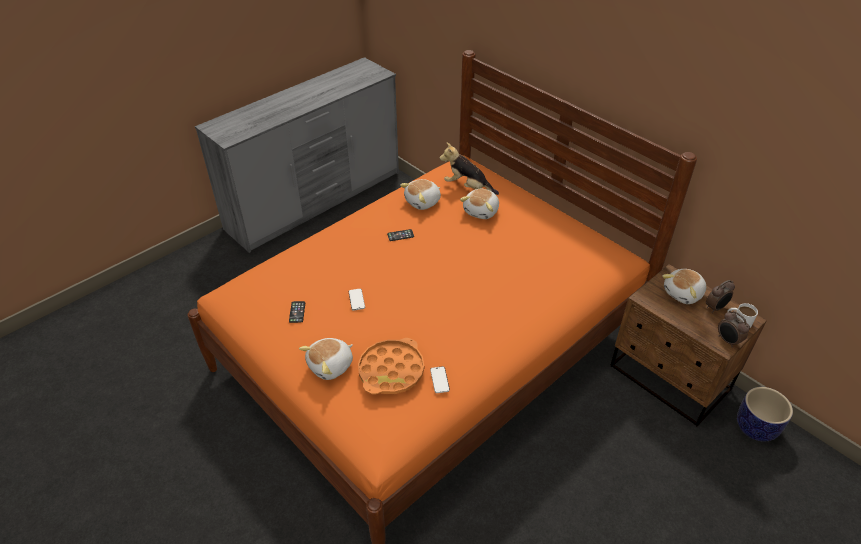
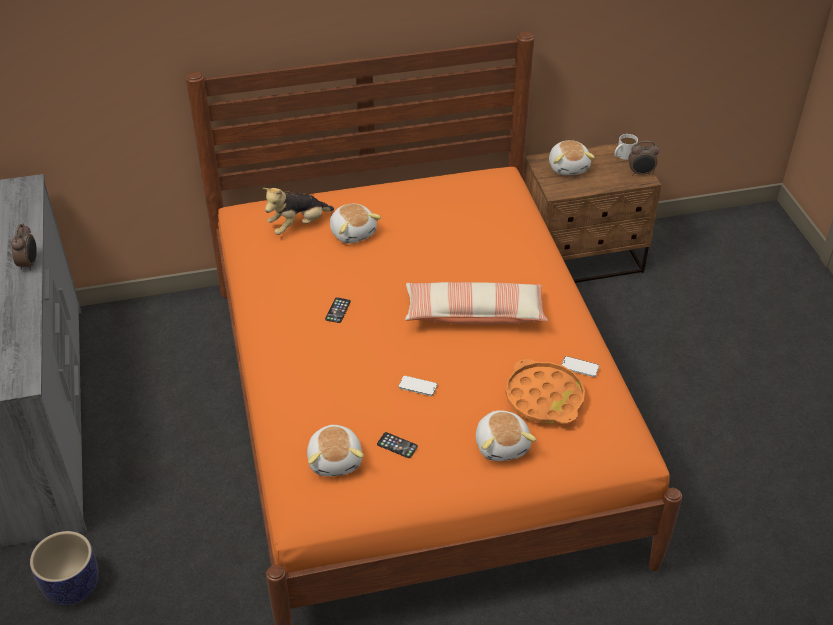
camera: 60 degrees left, 0 degrees up
(423, 202) = (293, 270): plush toy -> plush toy (336, 459)
(450, 300) = (474, 314): none -> pillow
(715, 308) = (599, 159): alarm clock -> alarm clock (29, 264)
(755, 428) = (666, 239): planter -> planter (72, 586)

